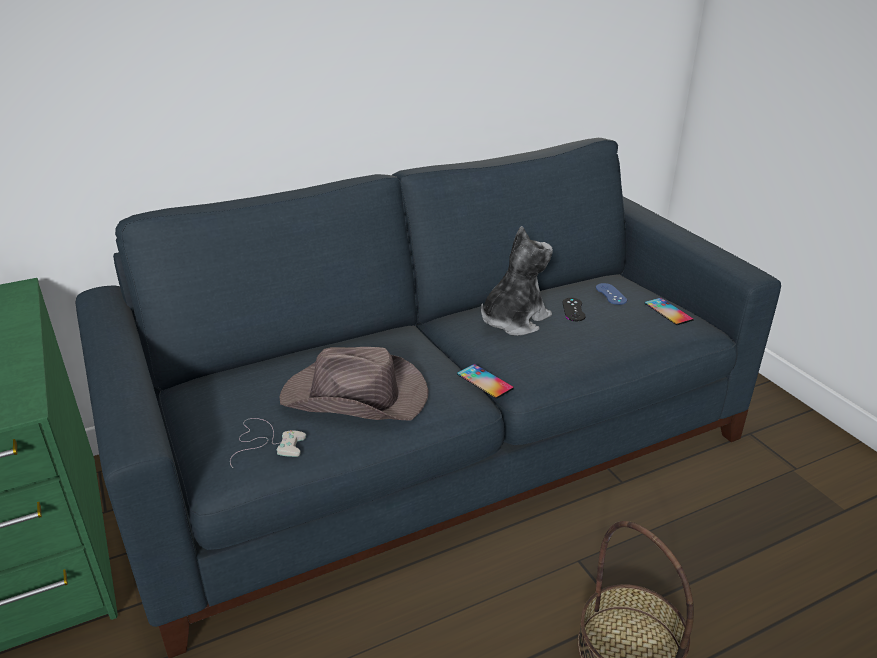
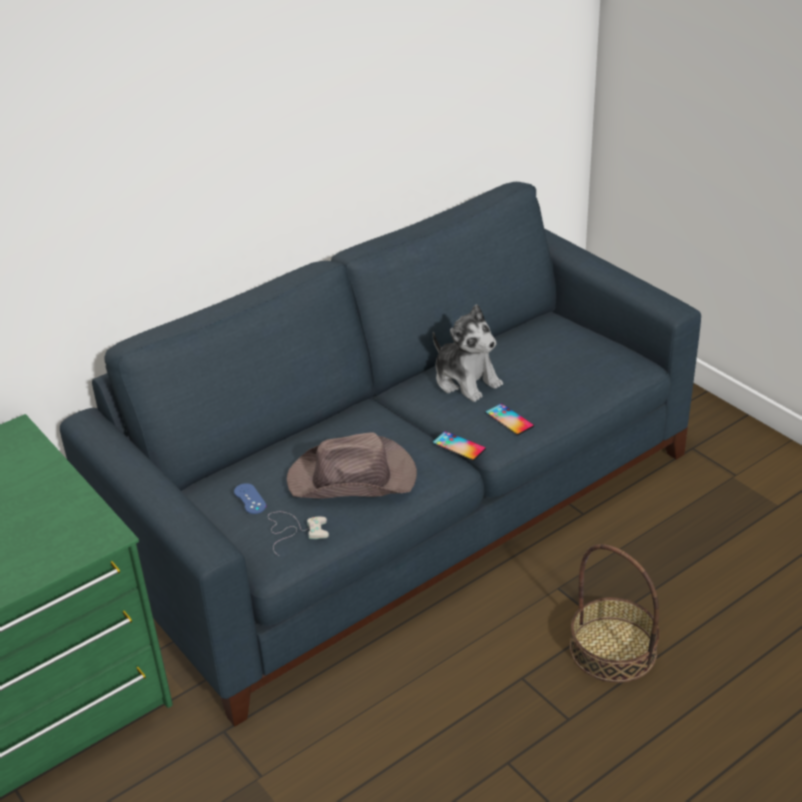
camera: 10 degrees left, 5 degrees up
(513, 320) = (466, 381): plush toy -> plush toy turned 105 degrees clockwise
(573, 309) = (519, 361): black game controller -> none
(611, 294) = (550, 339): blue game controller -> blue game controller (250, 499)
(668, 311) = (605, 351): phone -> phone (509, 419)

